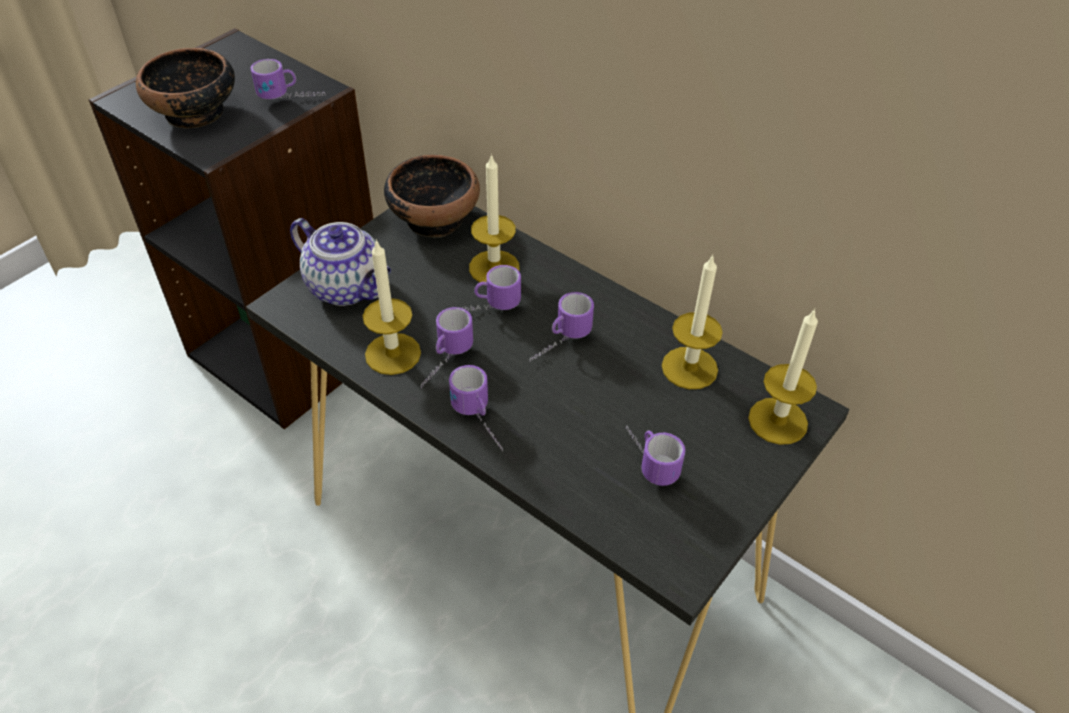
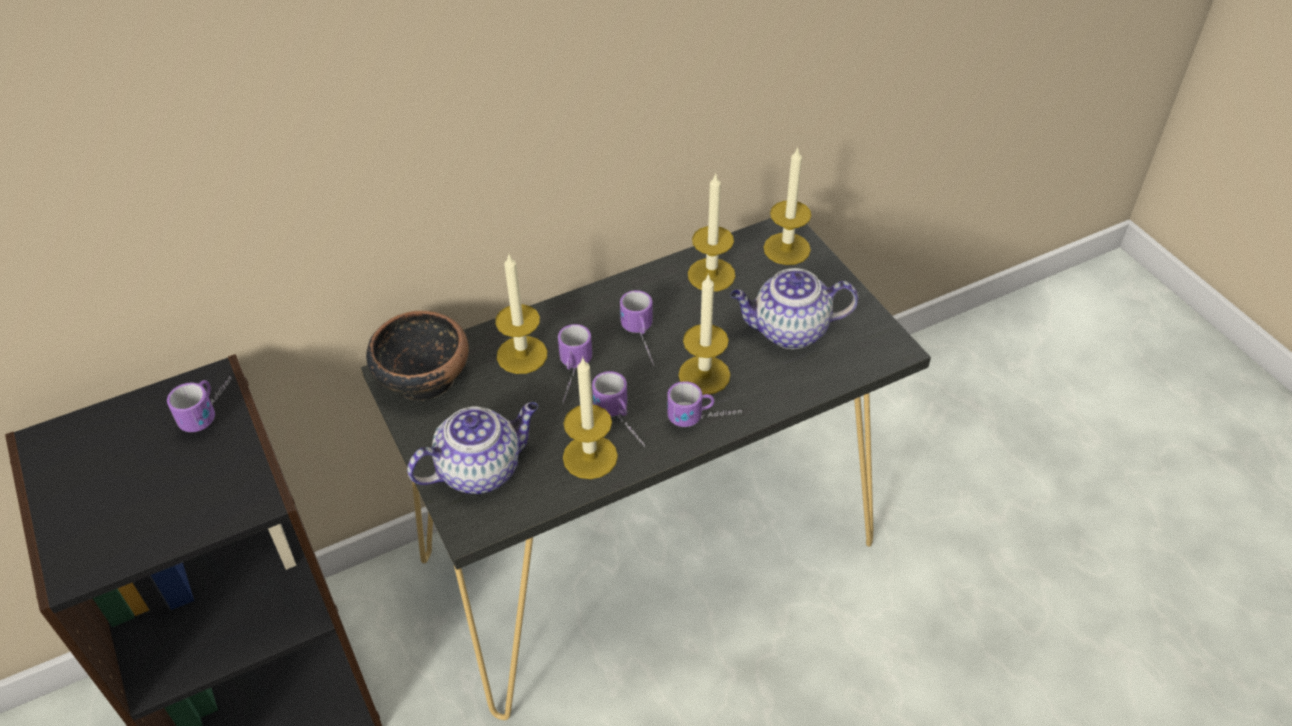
camera: 65 degrees left, 0 degrees up
(195, 113) = (166, 503): bowl -> none
(541, 405) = (704, 375): none -> candle
(647, 459) = (789, 331): mug -> teapot

